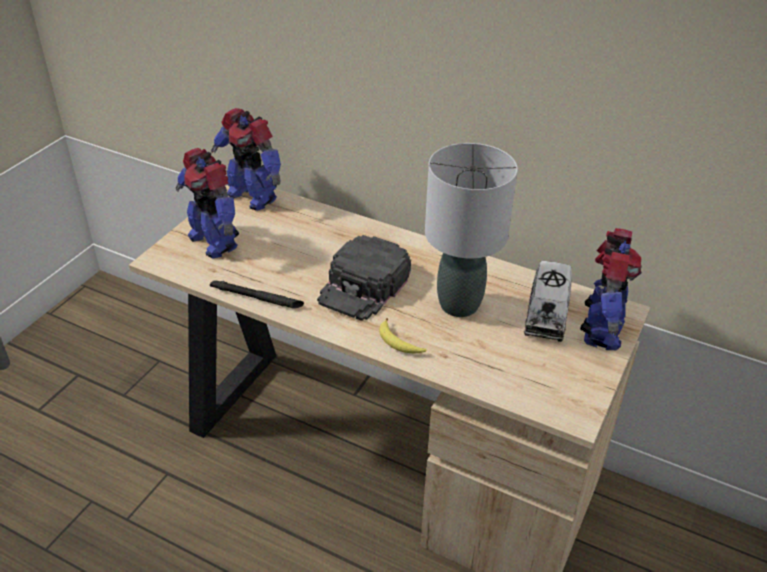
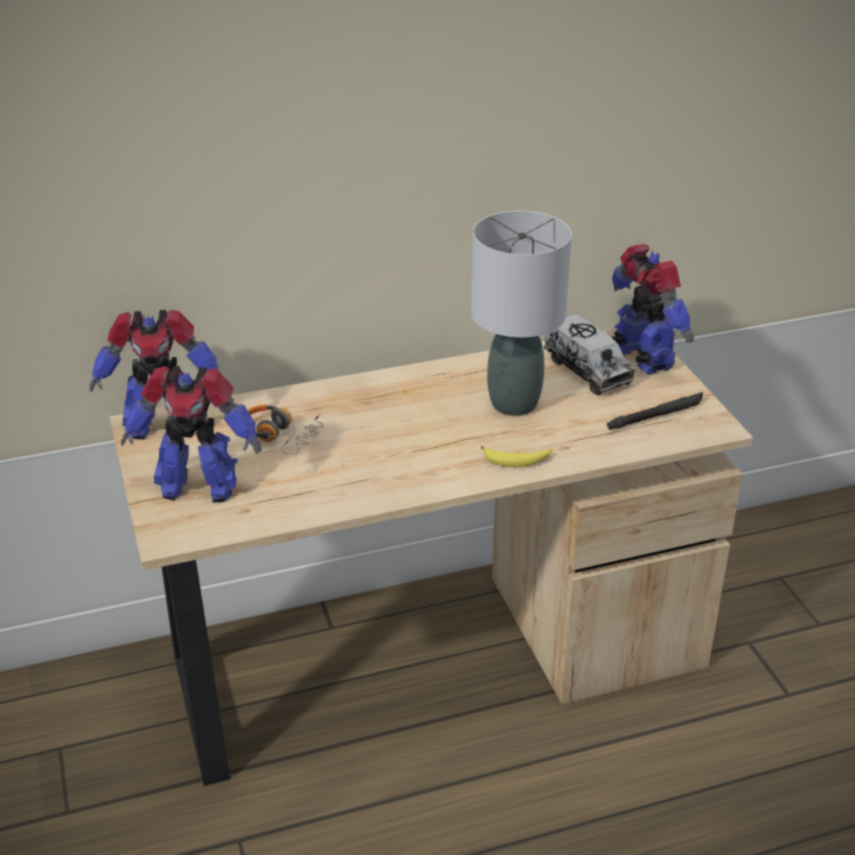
camera: 45 degrees left, 5 degrees down
(256, 297) = (332, 505): black flashlight -> black flashlight (656, 416)
(296, 238) = (279, 435): none -> headphones
(364, 285) = (412, 436): black cap -> none

